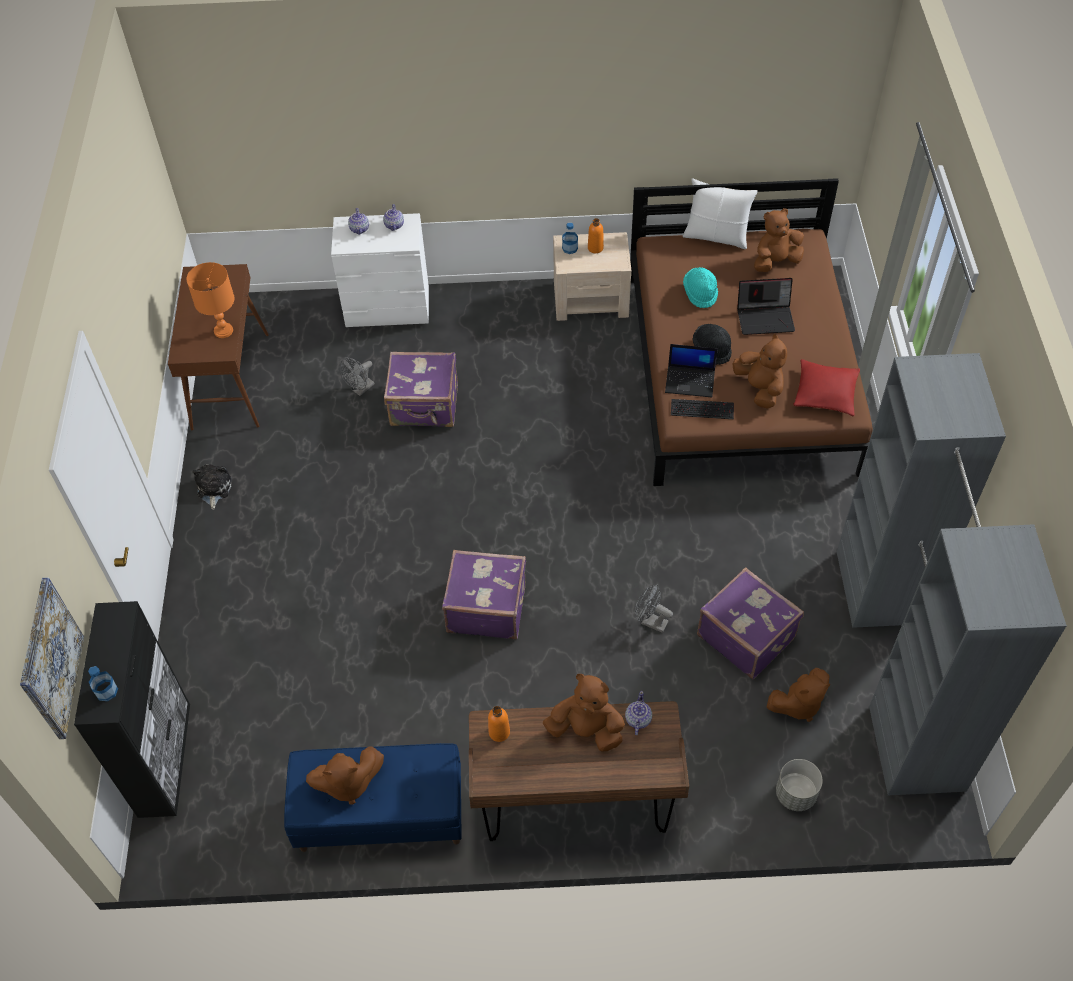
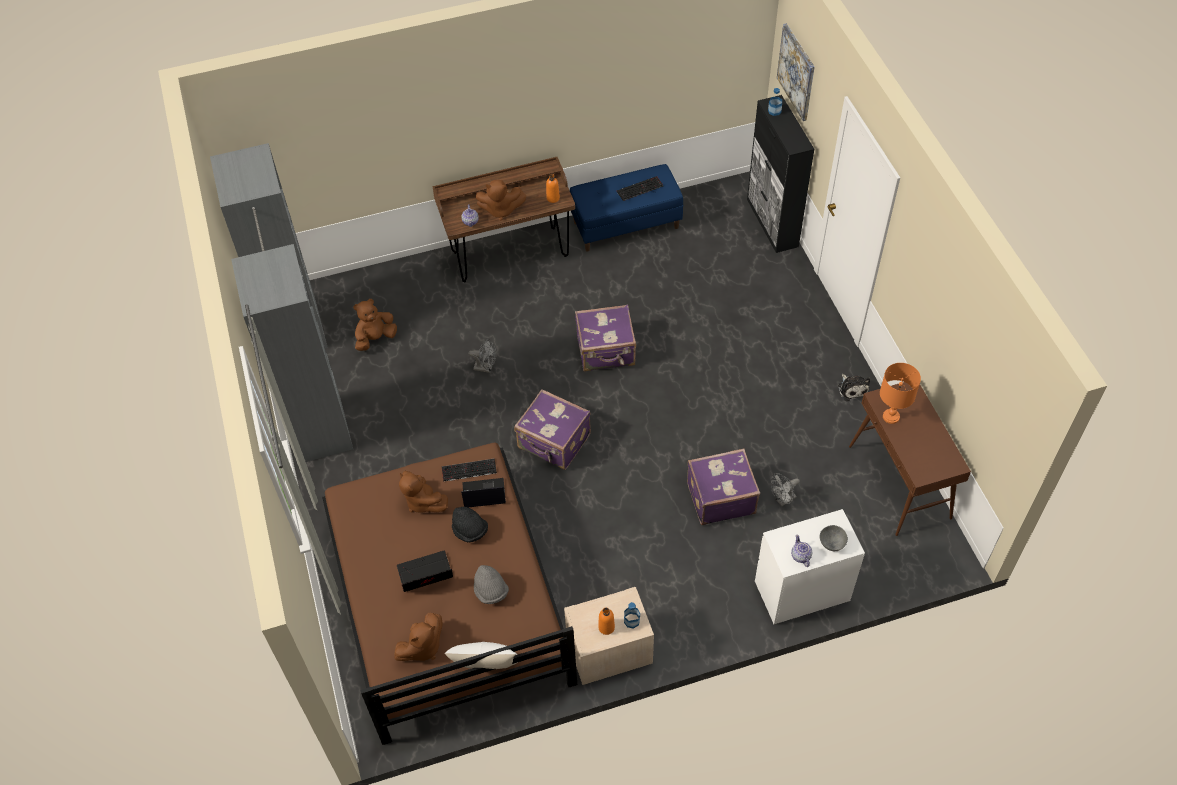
camera: 165 degrees right, 0 degrees up
(347, 783) = (640, 188): brown plush toy -> keyboard
(359, 229) = (831, 544): teapot -> grey bowl
(360, 389) = (783, 500): grey fan -> grey fan turned 150 degrees counterclockwise
(700, 293) = (491, 591): turquoise hat -> grey hat
(746, 635) = (415, 373): purple suitcase -> purple suitcase (554, 442)
(795, 794) = (374, 288): grey planter -> none
(825, 393) = (365, 509): red pillow -> none

